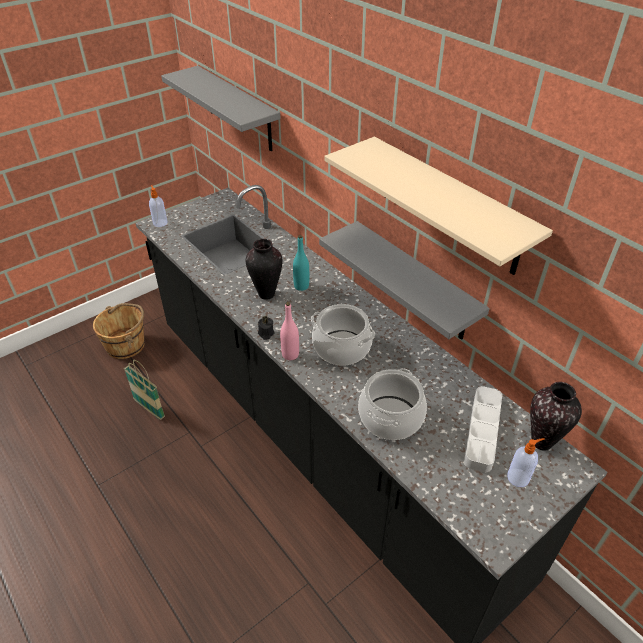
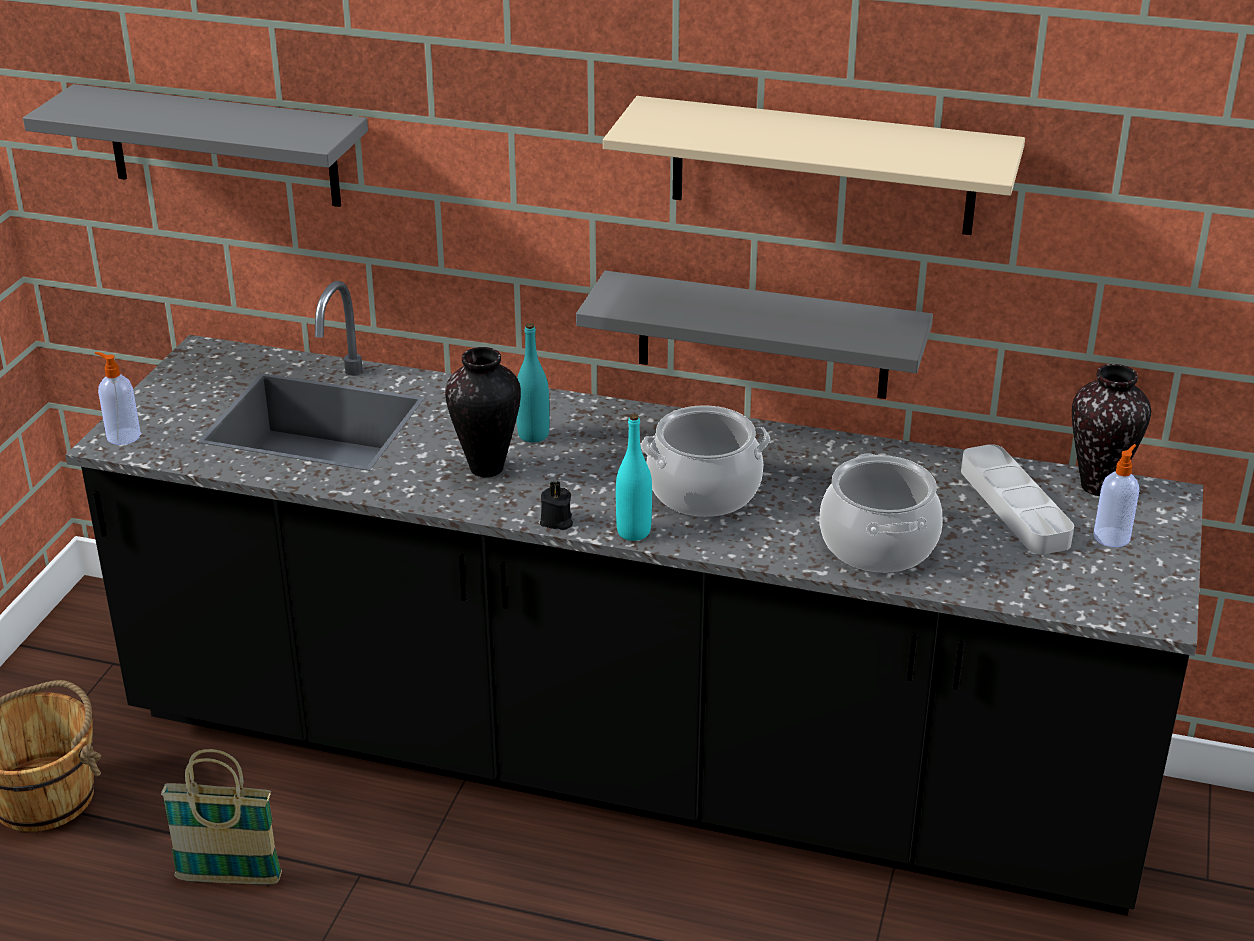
camera: 35 degrees left, 10 degrees down
(290, 354) = (633, 532): pink bottle -> turquoise bottle

